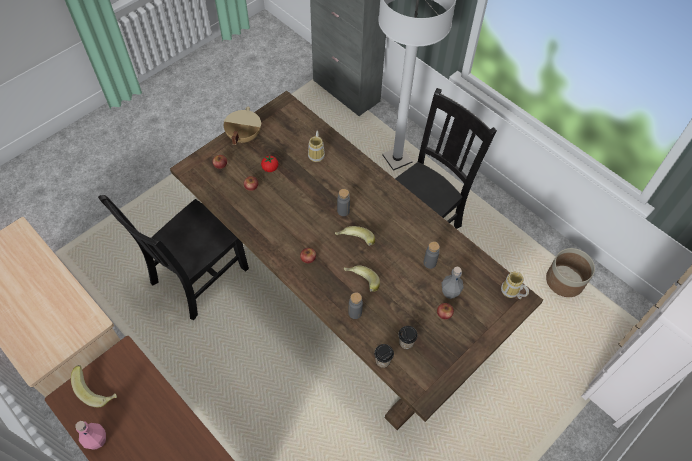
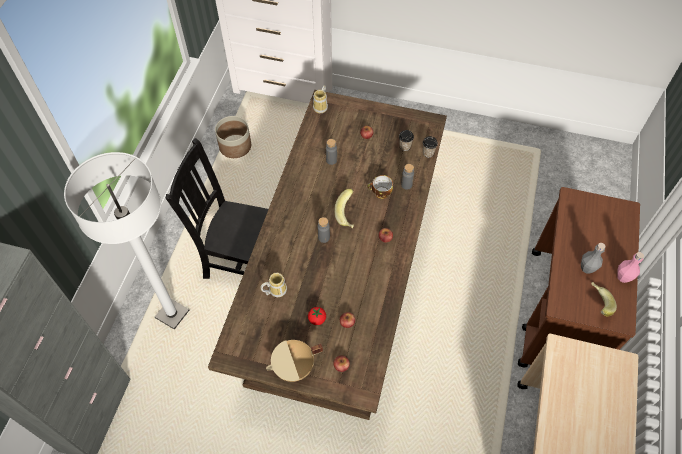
camera: 120 degrees left, 0 degrees up
(197, 278) = (410, 408): black chair -> none
(360, 283) = (380, 193): banana -> cup
(450, 292) = (347, 139): grey bottle -> grey bottle (587, 268)

